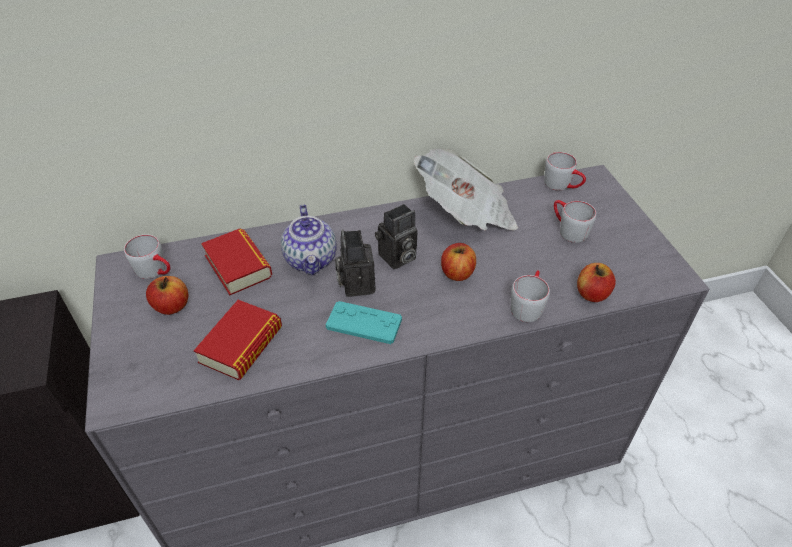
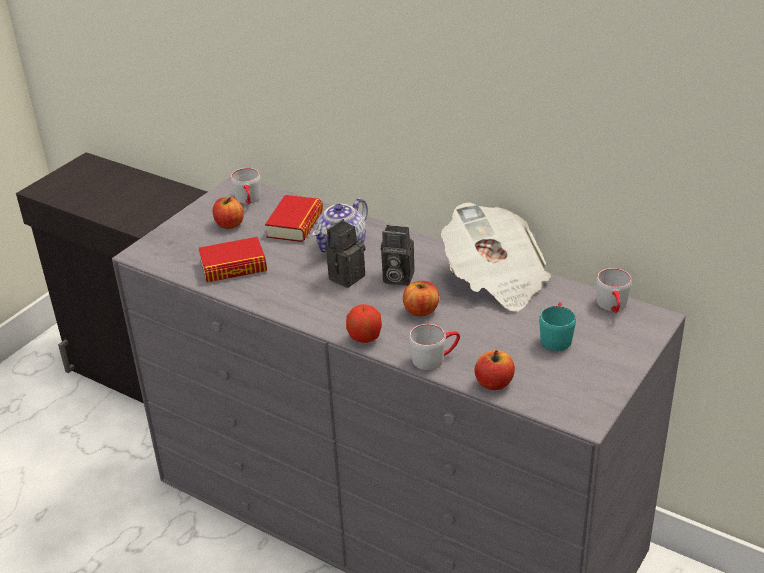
camera: 50 degrees right, 10 degrees down
(364, 323) = (314, 299): turquoise game controller -> none
(456, 327) = (364, 338): none -> apple
(568, 229) = (556, 336): grey mug -> turquoise mug

